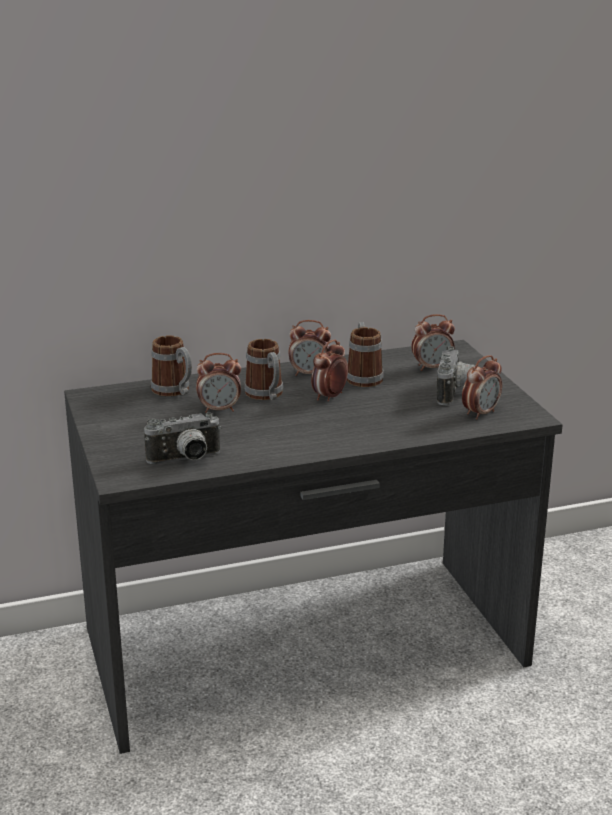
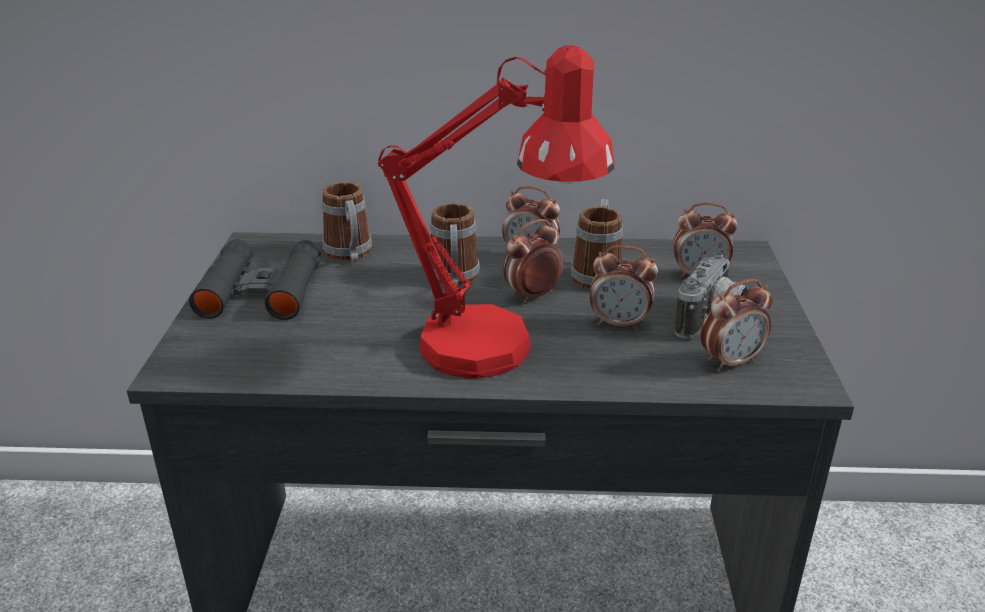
camera: 20 degrees right, 5 degrees up
(132, 424) = (261, 291): none -> black binoculars
(186, 460) = (276, 359): camera -> none
(219, 409) = (381, 289): alarm clock -> alarm clock (619, 323)
(332, 431) = (499, 351): none -> red table lamp

